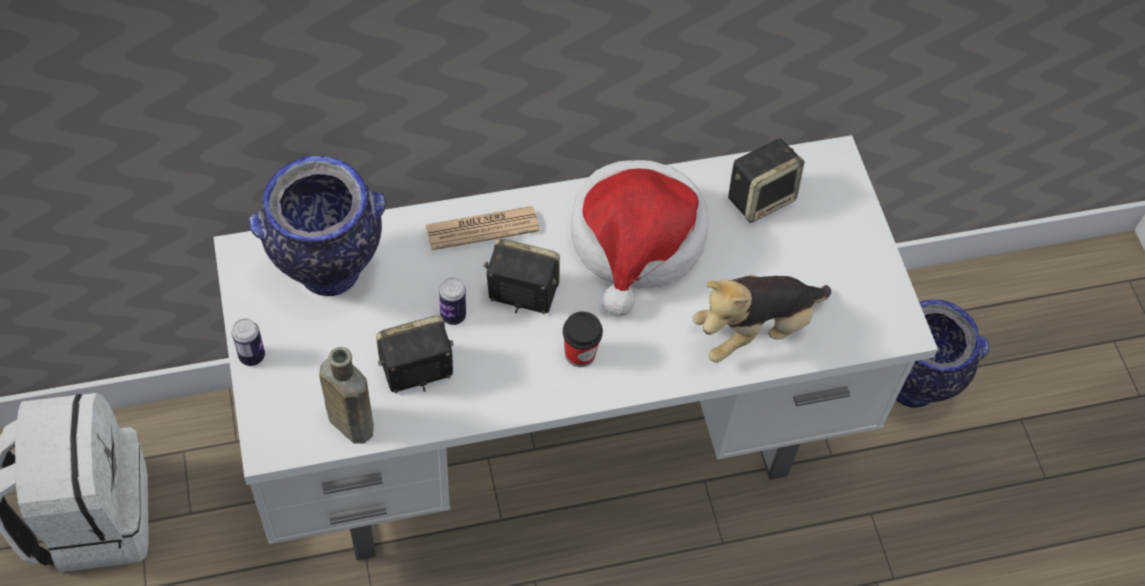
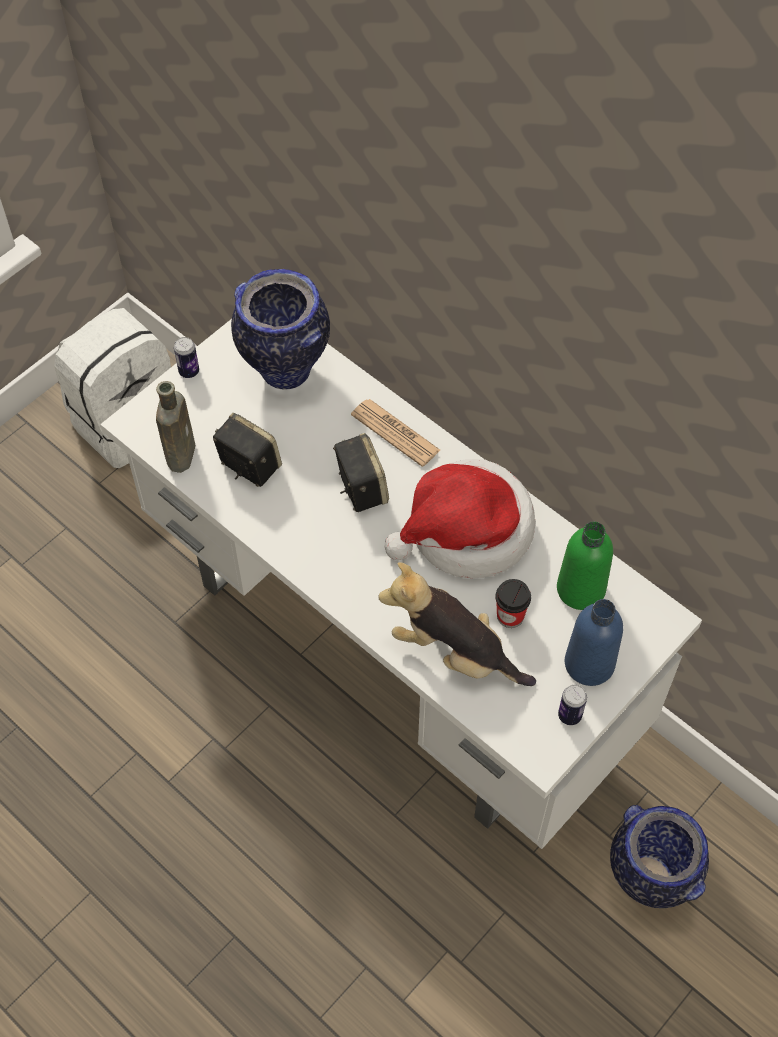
camera: 60 degrees right, 0 degrees up
(453, 315) = (310, 459): can -> can (569, 715)
(580, 354) = (340, 552): cup -> cup (510, 616)
(760, 197) = (580, 589): speaker -> green bottle
(837, 238) = (589, 664): none -> blue bottle

